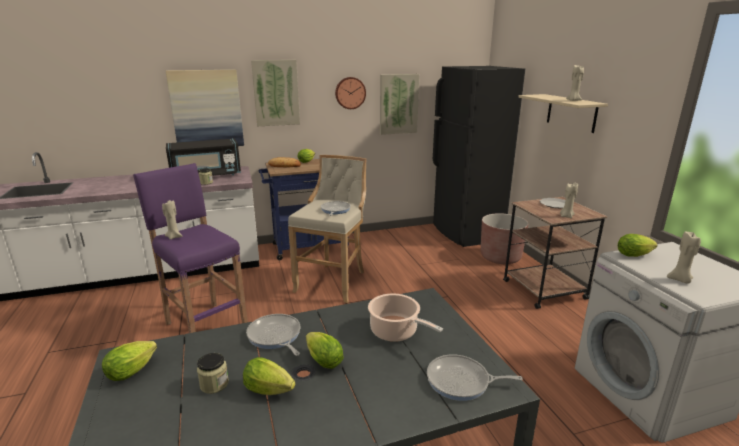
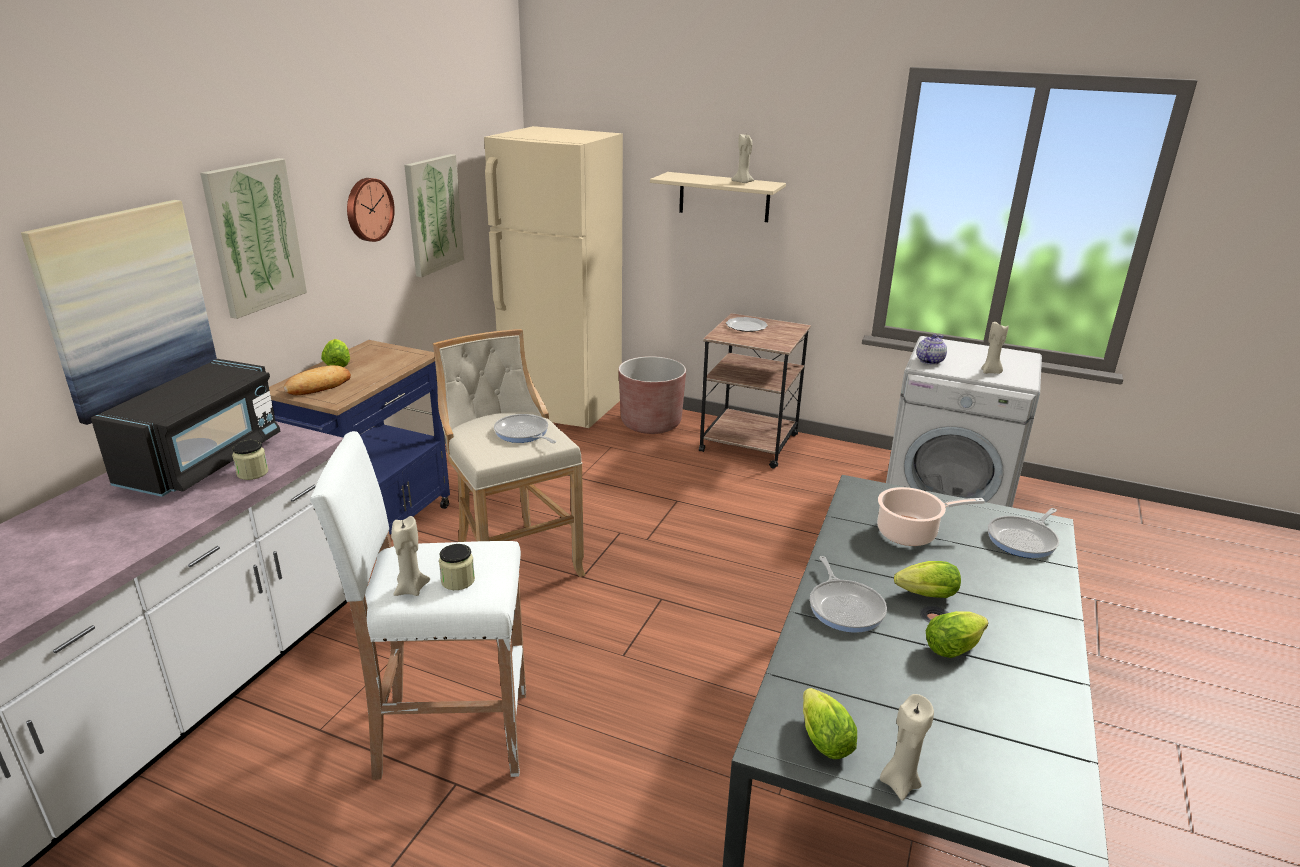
camera: 50 degrees left, 5 degrees up
(205, 326) = (449, 734): purple stool -> white stool
(214, 384) = (910, 681): jar -> jar (458, 581)
(275, 336) = (845, 607): frying pan -> frying pan turned 105 degrees counterclockwise
(466, 233) = (562, 407): black fridge -> beige fridge
(566, 216) = (783, 338): beige candle -> beige candle (899, 782)
(635, 255) = (929, 361): lettuce -> teapot

